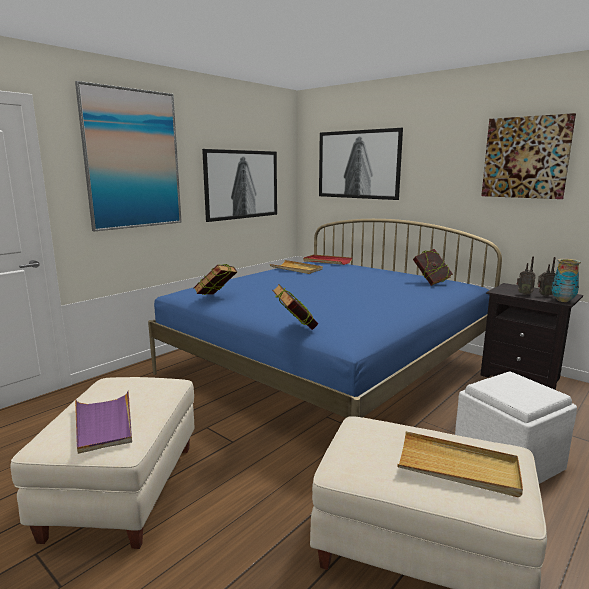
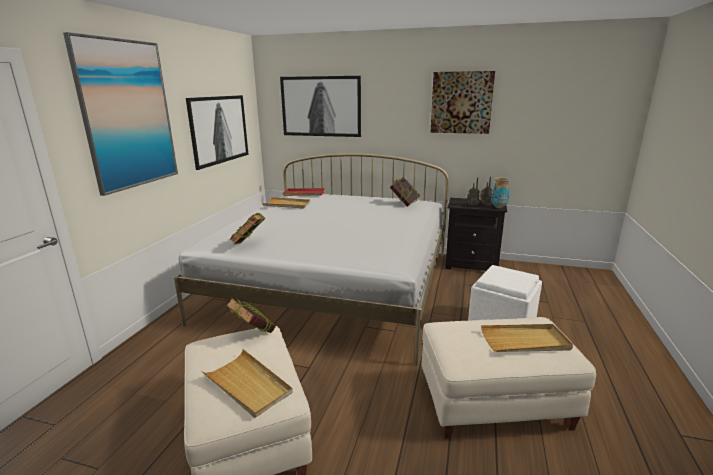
camera: 25 degrees left, 5 degrees up
(104, 424) = (248, 385): purple tray -> beige tray
(295, 328) = (351, 262): book -> book (253, 335)
(327, 366) = (334, 285): blue bed -> white bed

